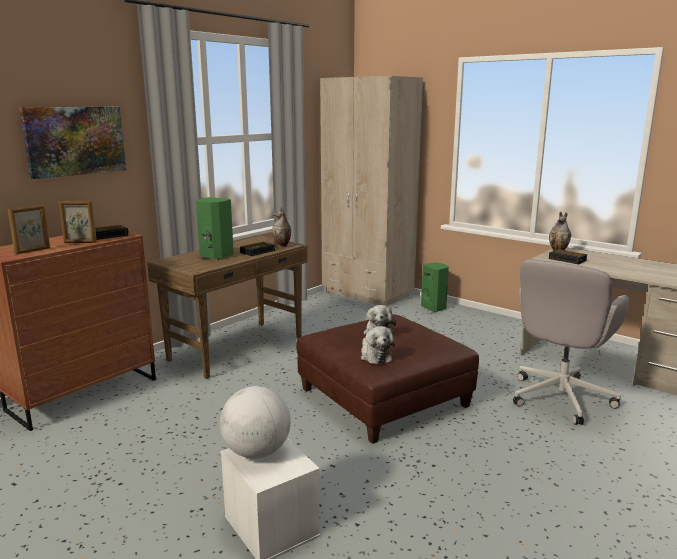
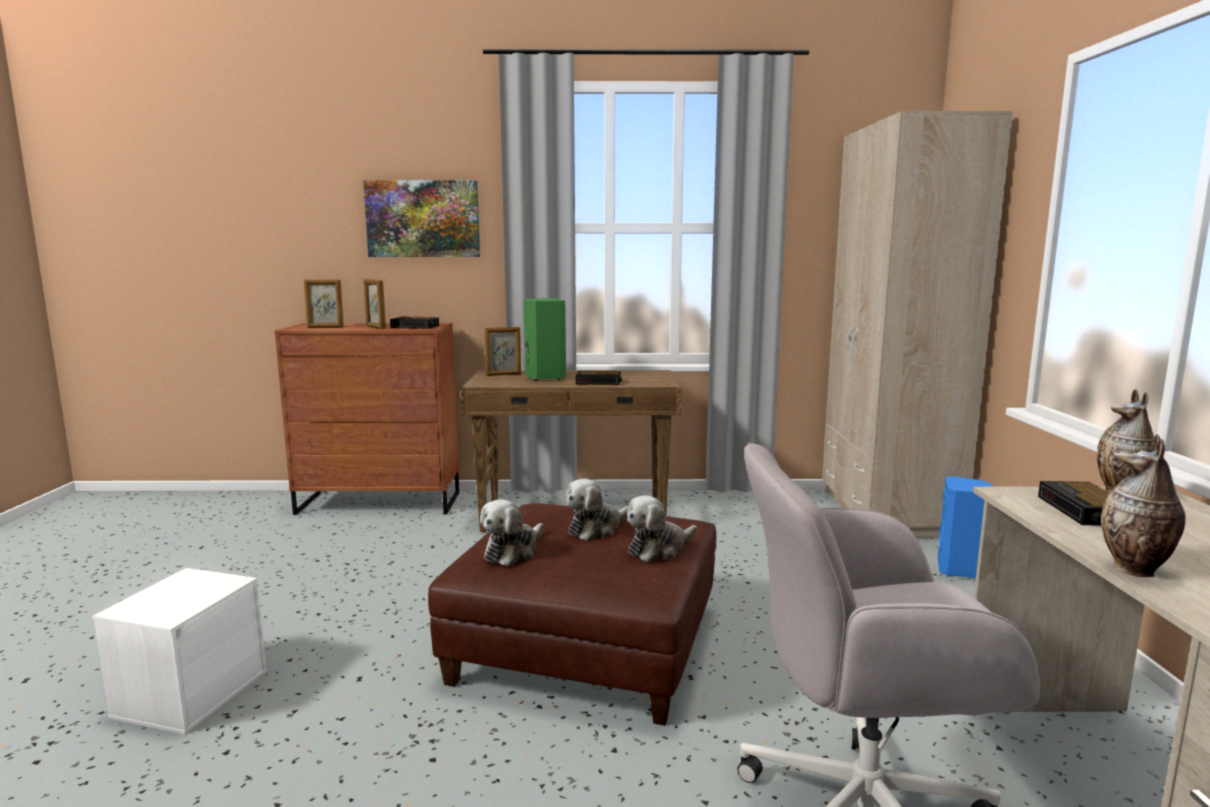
camera: 50 degrees right, 5 degrees down
(181, 260) = (503, 374): none -> picture frame
(257, 452) = (192, 584): globe -> none
(282, 246) = (645, 383): vase -> vase (1135, 570)
(419, 330) = (659, 549): none -> plush toy
(434, 308) = (960, 569): green speaker -> blue speaker

